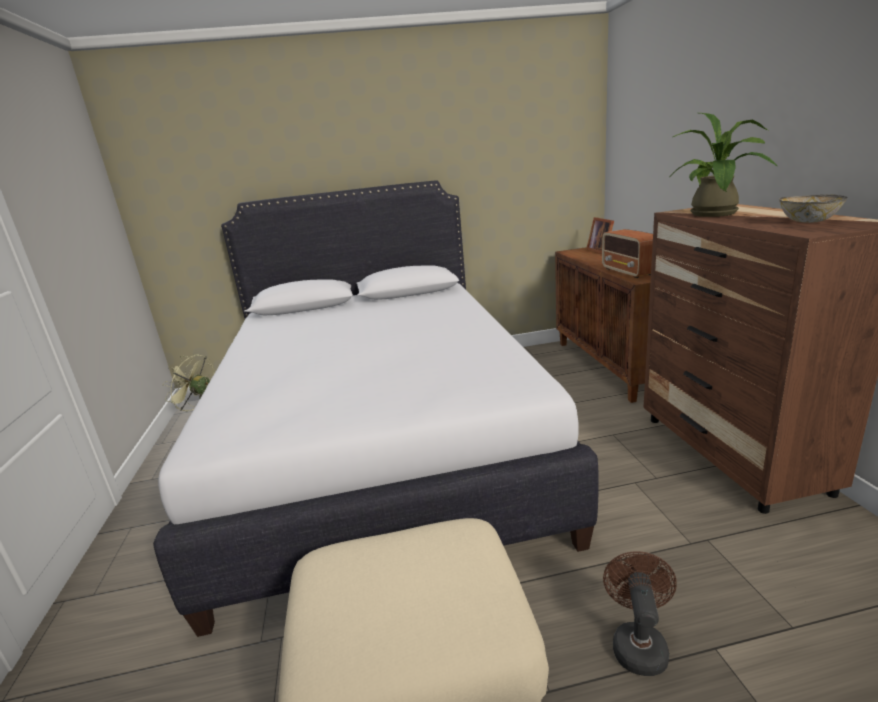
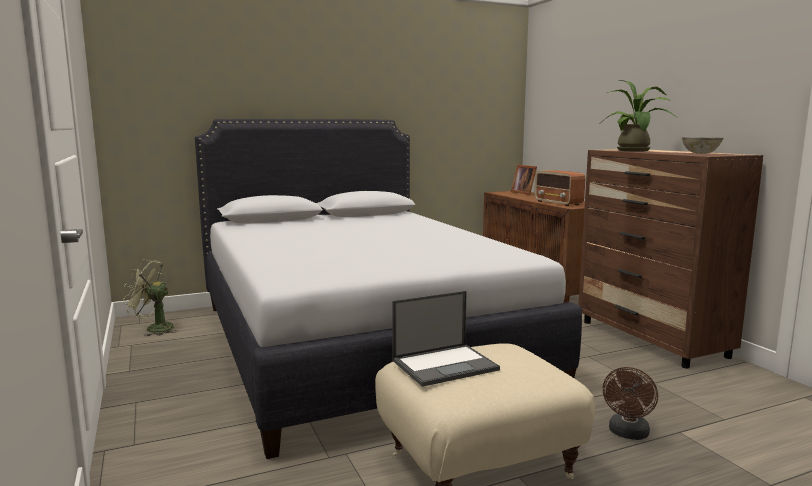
camera: 15 degrees left, 10 degrees down
(358, 575) = (445, 365): none -> laptop
(638, 643) = (628, 434): brown fan -> brown fan turned 150 degrees counterclockwise

